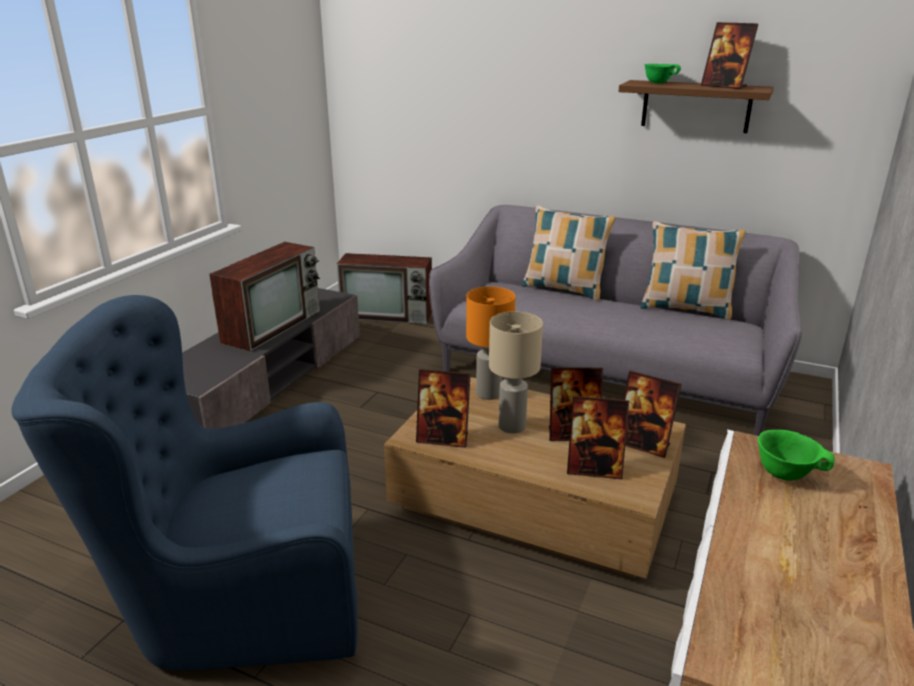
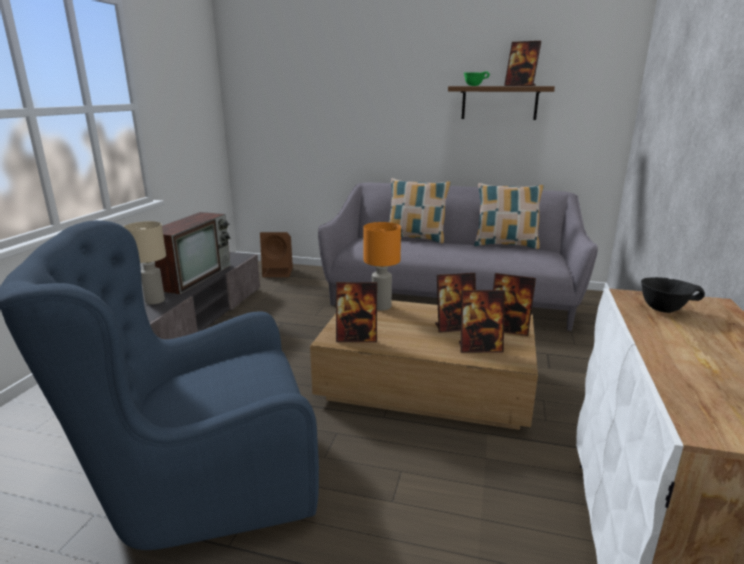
camera: 10 degrees left, 5 degrees down
(389, 314) = (278, 272): television -> brown speaker
(511, 426) = (406, 326): beige table lamp -> beige table lamp (154, 301)
(785, 474) = (663, 309): green bowl -> black bowl

